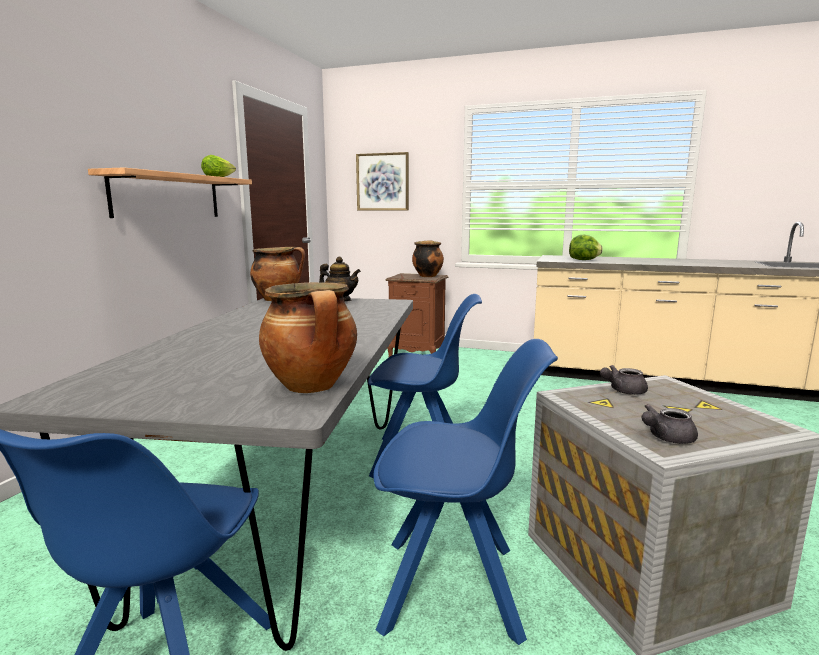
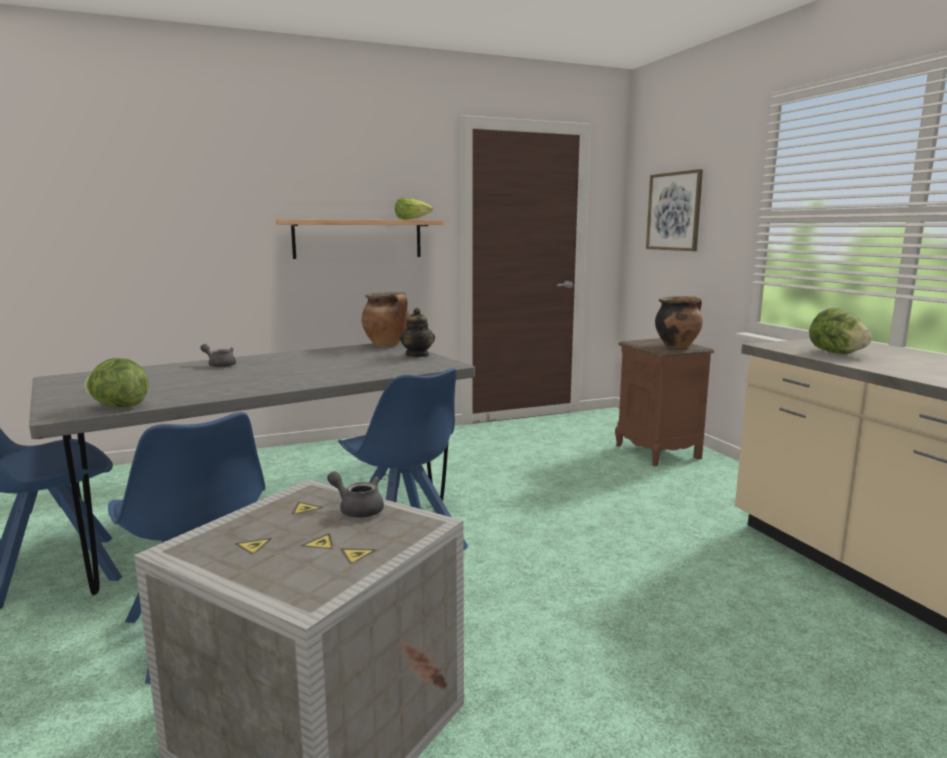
camera: 50 degrees right, 0 degrees up
(312, 387) = (119, 406): cooking pot -> lettuce
(666, 438) = (216, 546): grey teapot -> grey teapot (220, 365)

